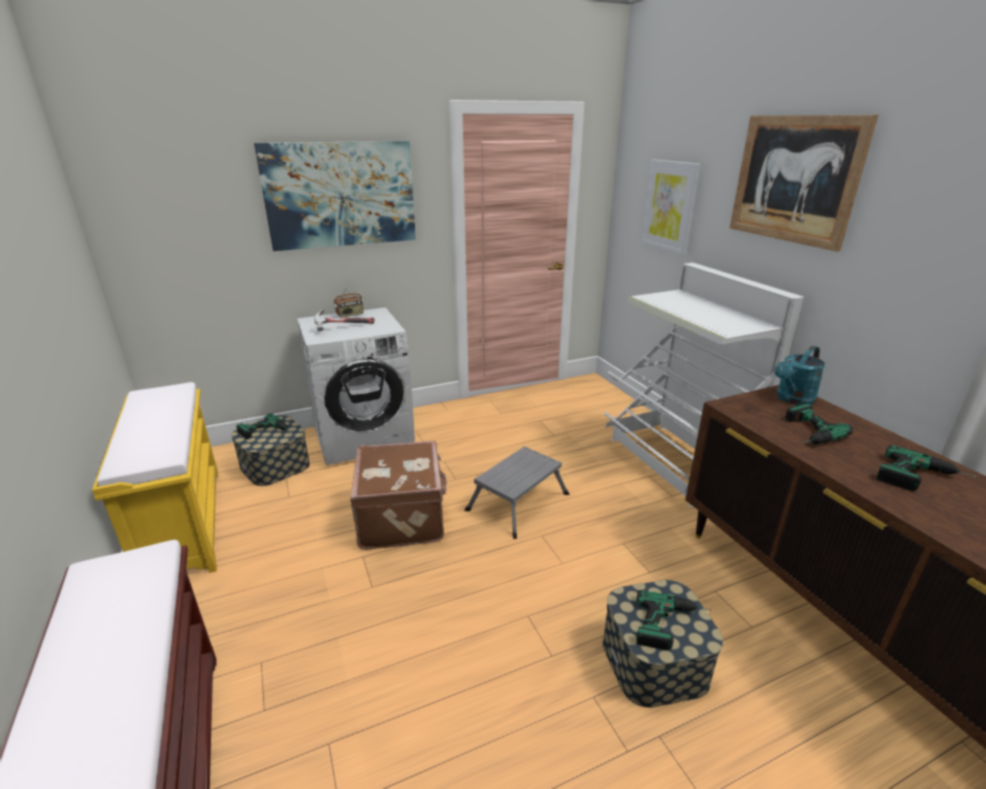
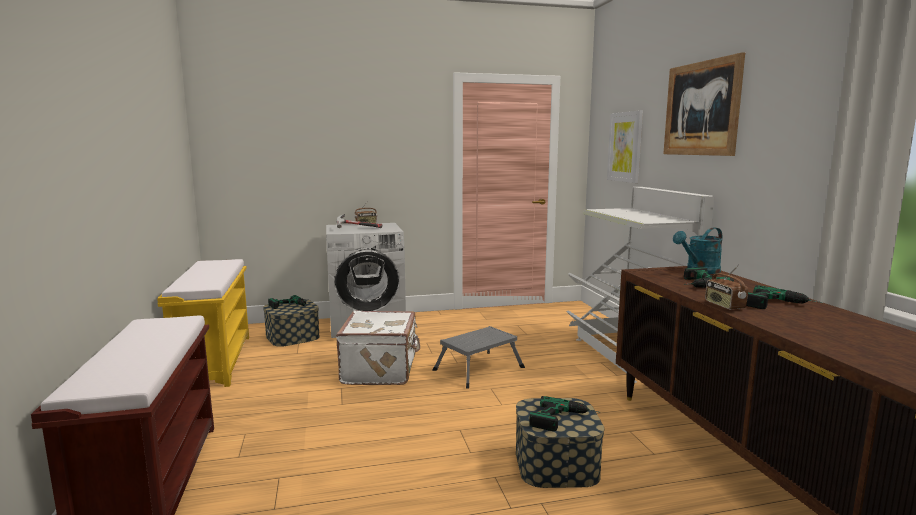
camera: 10 degrees right, 15 degrees down
(340, 195) = (368, 135): picture -> none
(403, 517) = (381, 370): brown suitcase -> white suitcase
(867, 487) = (724, 306): none -> radio

